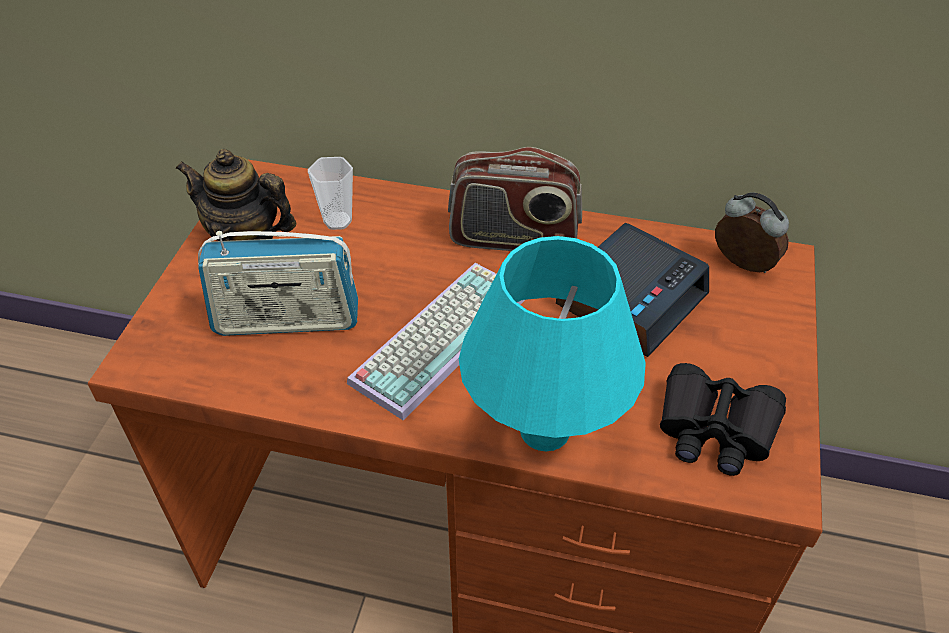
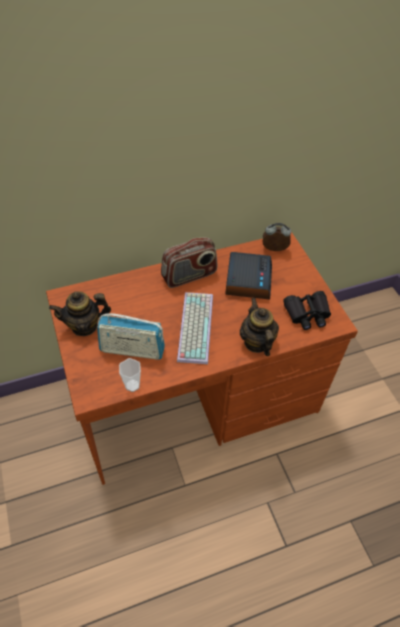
camera: 35 degrees left, 5 degrees up
(287, 320) = (132, 350): radio -> radio turned 45 degrees clockwise
(337, 221) = (115, 300): cup -> cup (132, 385)
(544, 430) = (256, 342): turquoise table lamp -> teapot

